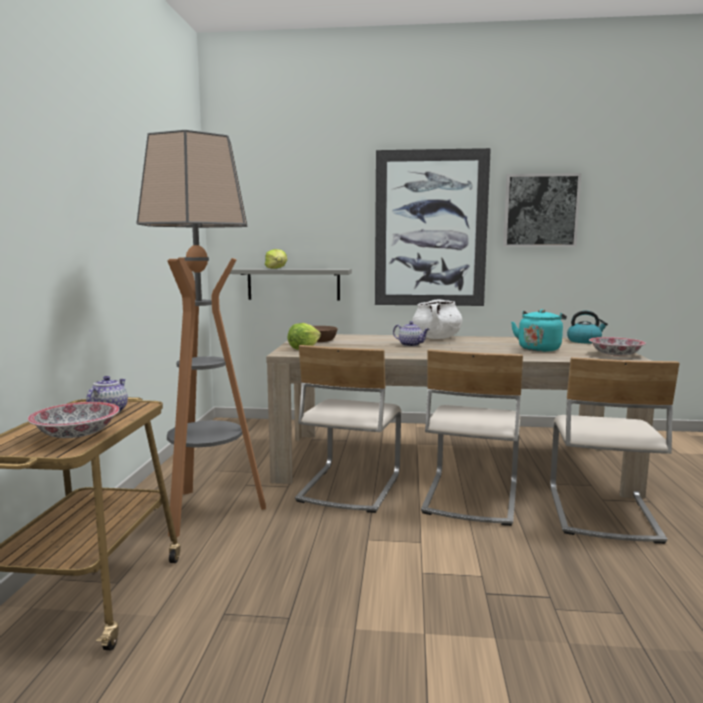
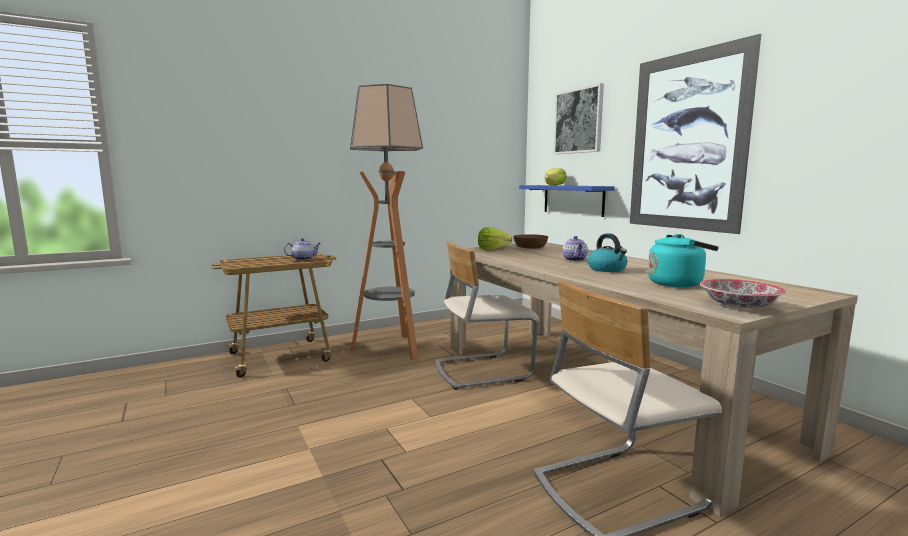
camera: 55 degrees right, 0 degrees up
(77, 434) = (259, 262): bowl -> none
(293, 284) = (573, 200): grey shelf -> blue shelf
(436, 338) = (629, 260): white cooking pot -> none
(470, 498) = (538, 416): beige chair -> none
(540, 210) = (828, 106): picture -> picture (578, 121)
(584, 341) = (793, 291): kettle -> kettle (607, 269)

